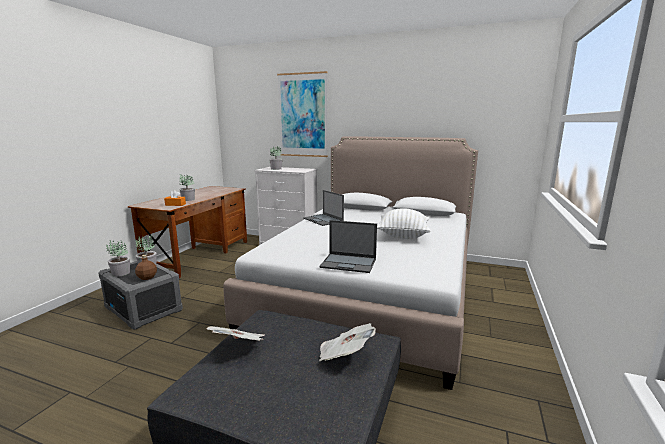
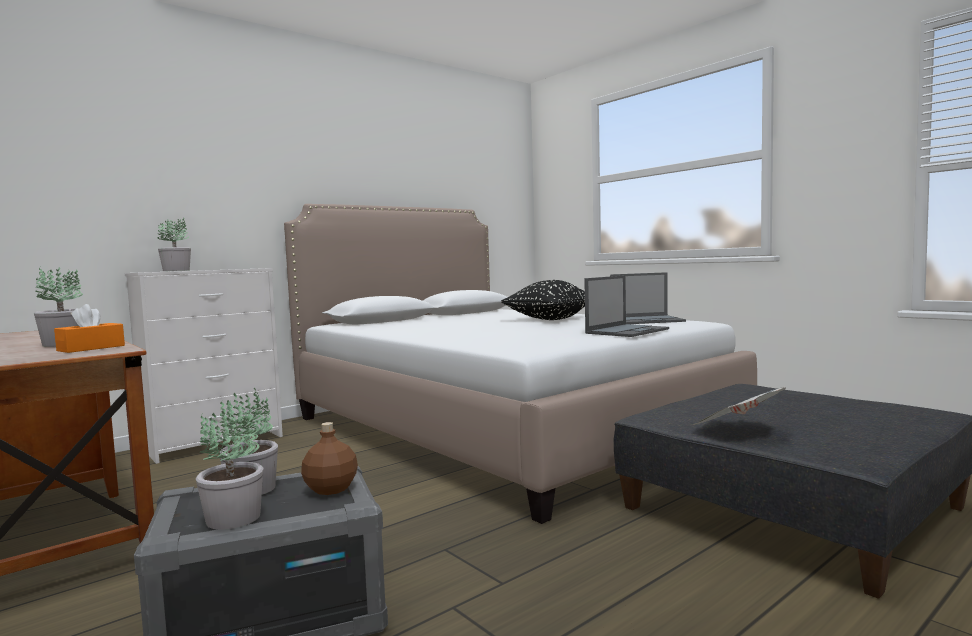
camera: 60 degrees left, 10 degrees down
(303, 115) = (209, 160): picture -> none
(323, 220) = (412, 329): laptop -> laptop (647, 320)
(344, 355) = (777, 396): newspaper -> none
(403, 236) = (549, 319): white pillow -> black pillow

